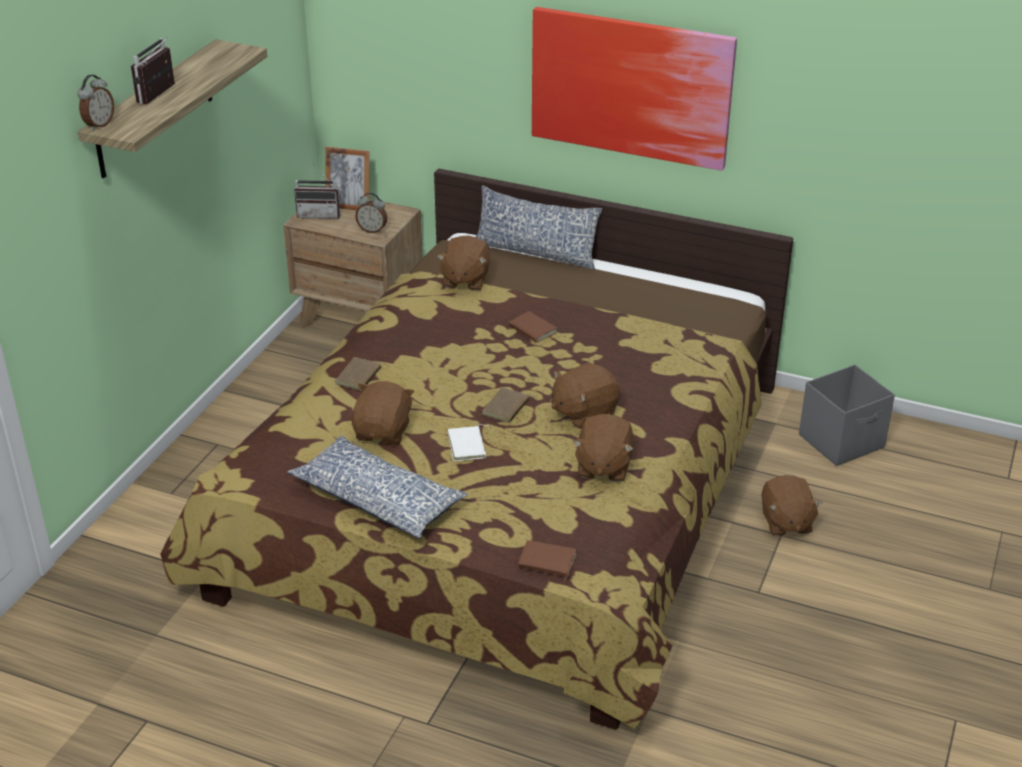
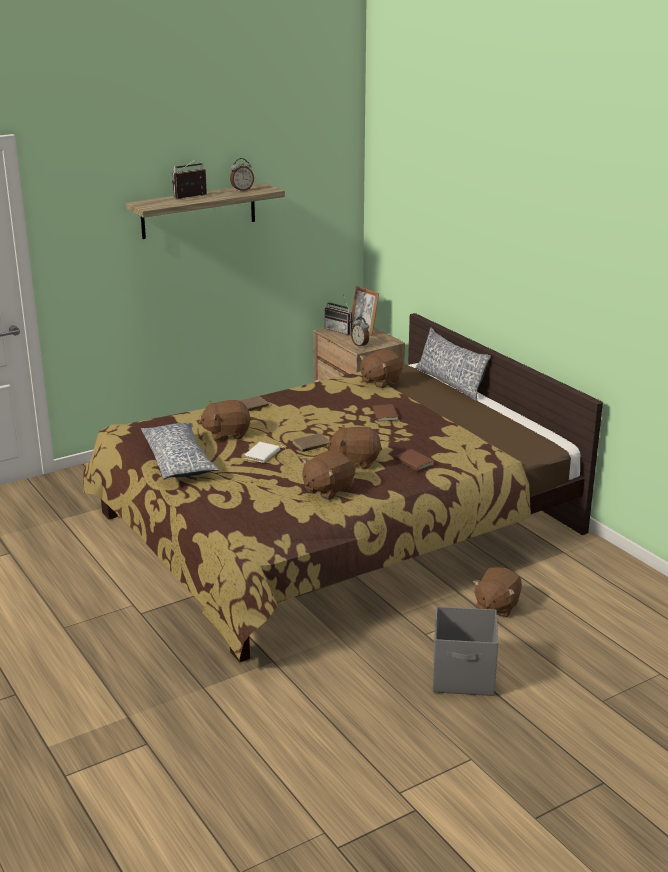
camera: 35 degrees right, 10 degrees down
(99, 125) = (140, 202): alarm clock -> alarm clock (242, 190)
(383, 432) = (226, 434): brown plush toy -> brown plush toy turned 150 degrees counterclockwise
(546, 562) = (226, 520): brown book -> brown book (413, 462)
(631, 87) = (518, 264): picture -> none
(842, 441) = (601, 578): grey storage box -> grey storage box (464, 677)

